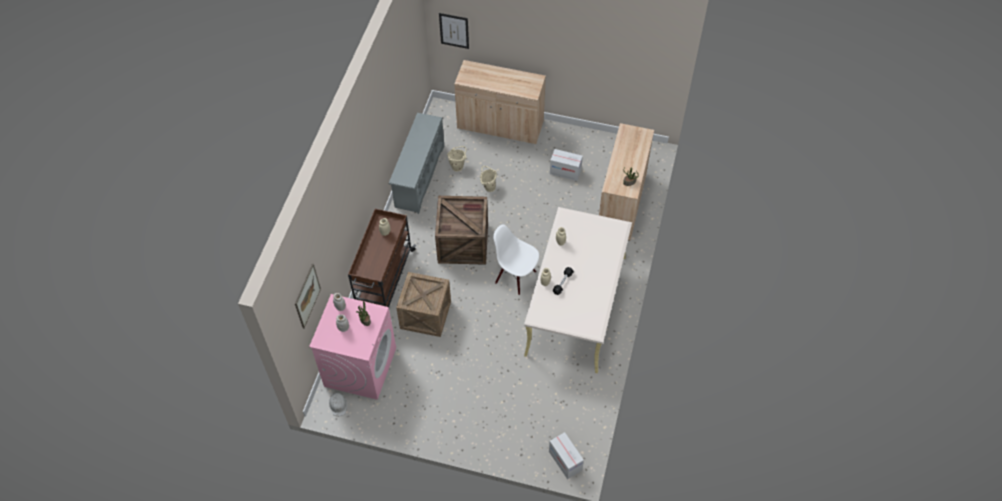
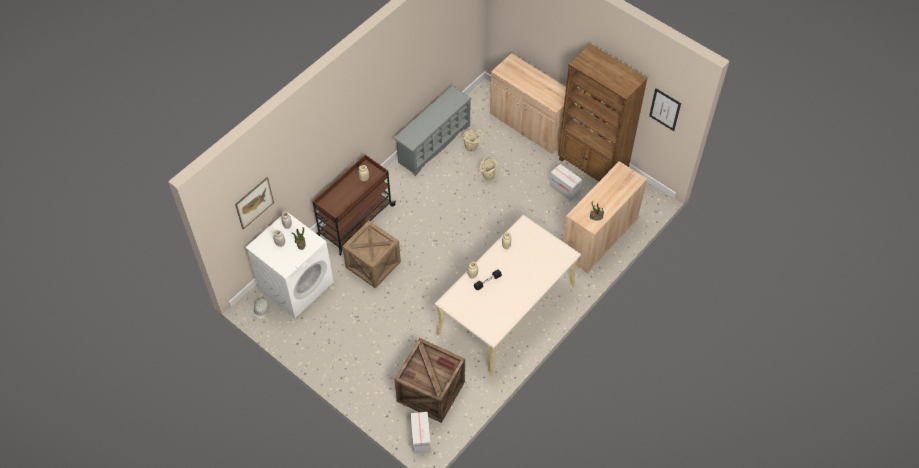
camera: 25 degrees right, 0 degrees up
(360, 366) = (296, 285): pink washing machine -> white washing machine
(454, 30) = (507, 23): picture -> picture (665, 109)
(464, 243) = (439, 216): crate -> crate (432, 391)
(516, 277) = (468, 263): white chair -> none
(579, 142) = (592, 167): none -> brown bookcase

